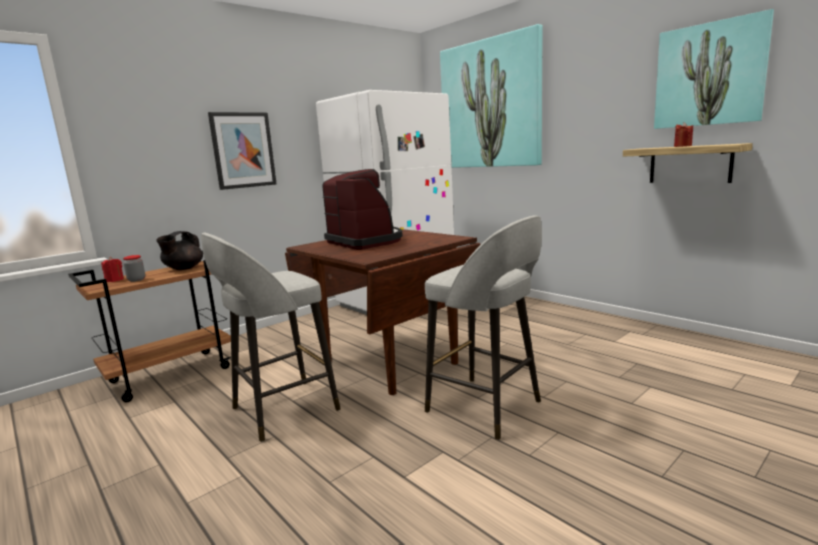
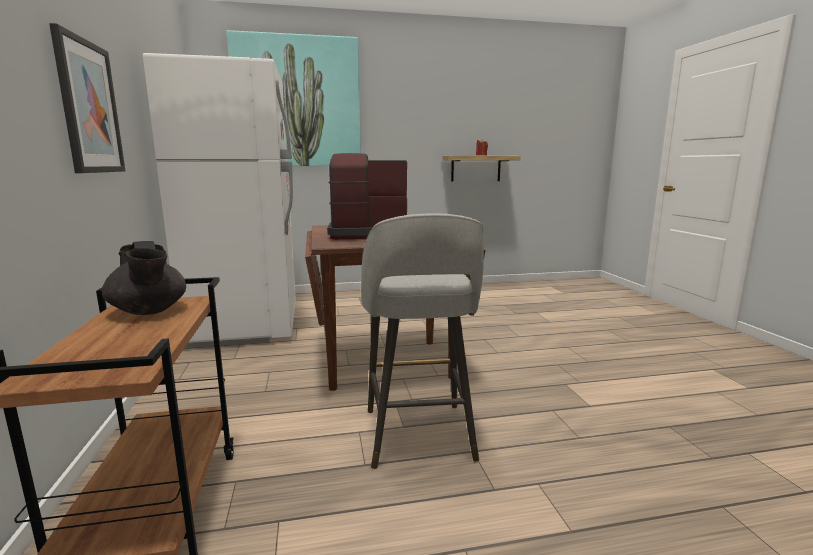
camera: 60 degrees left, 0 degrees up
(114, 280) = (78, 357): red candle -> none
(136, 280) = (140, 341): jar -> none
(486, 408) = (516, 354): grey stool -> none
(709, 75) = (484, 109): picture -> none

